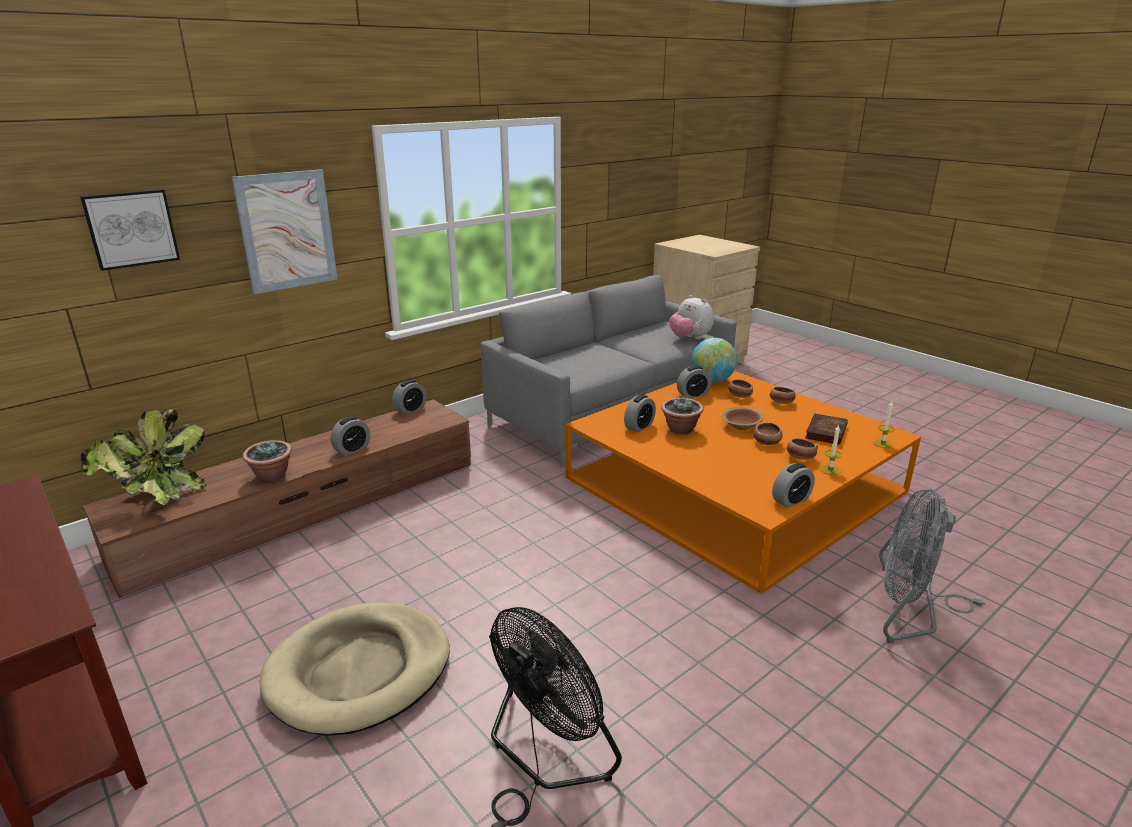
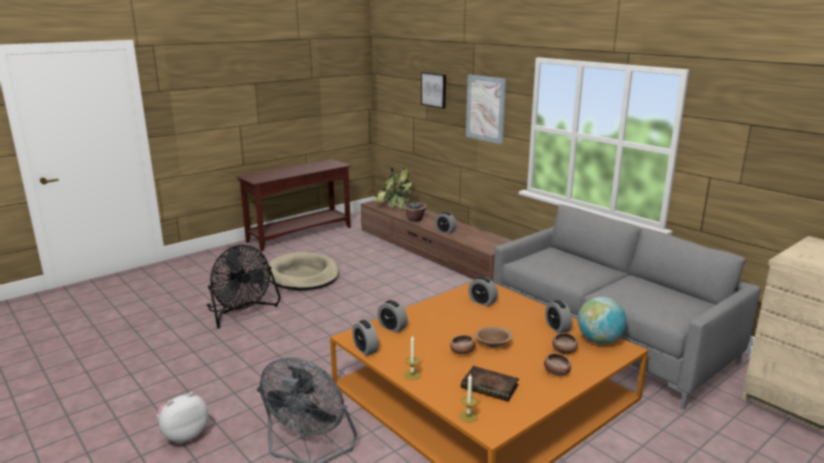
camera: 90 degrees right, 5 degrees down
(410, 409) = (503, 239): alarm clock -> alarm clock (392, 327)
(680, 430) = (480, 317): potted plant -> none
(689, 338) = (657, 311): plush toy -> plush toy (184, 435)
(800, 458) = (434, 364): bowl -> none

